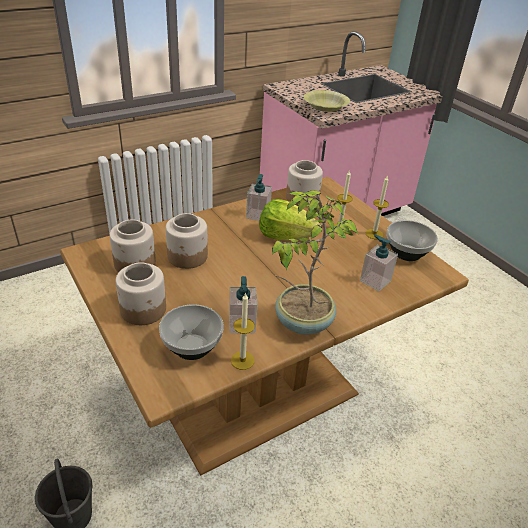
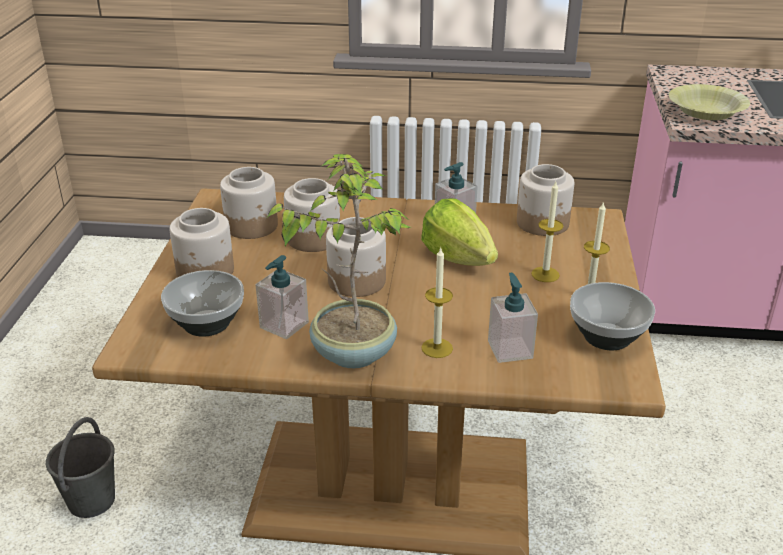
camera: 40 degrees right, 5 degrees down
(242, 360) = (239, 358): candle -> candle (437, 348)
(249, 274) = (357, 281): none -> jar

